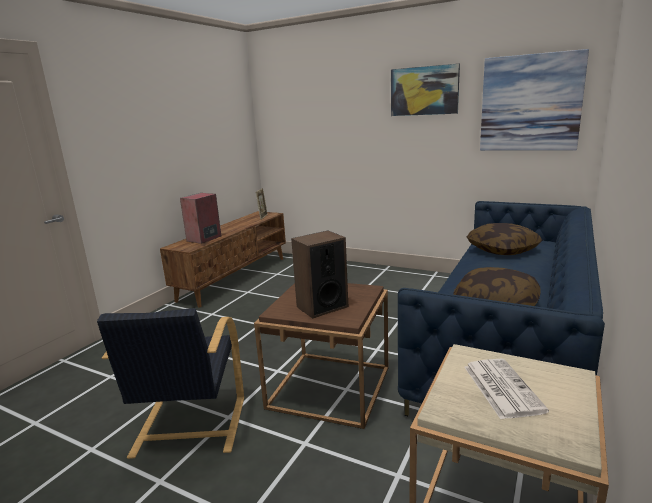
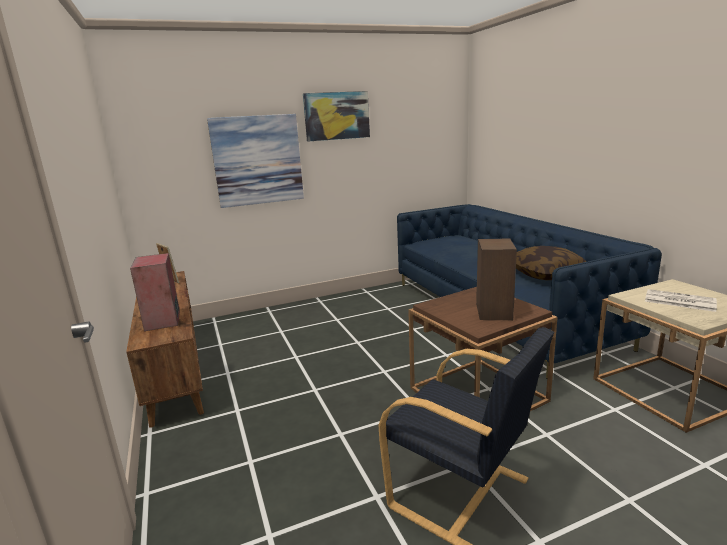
camera: 50 degrees left, 0 degrees up
(502, 250) = (453, 246): pillow -> none
(530, 103) = (422, 127): picture -> picture (257, 160)

